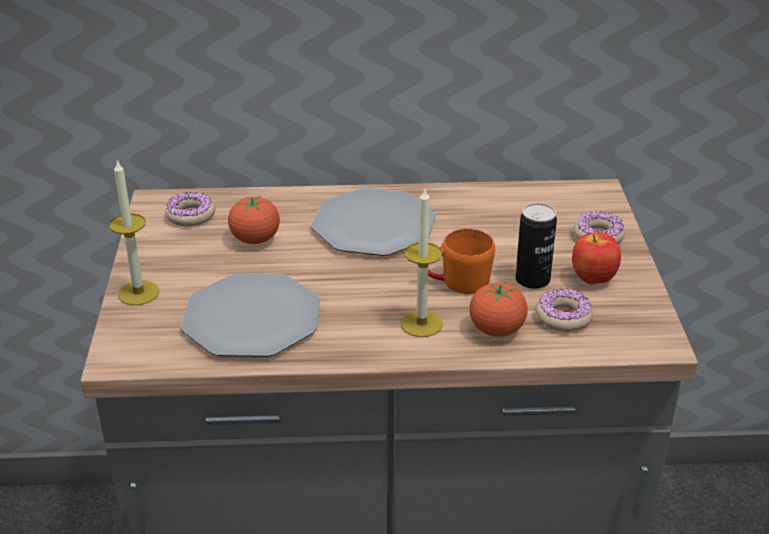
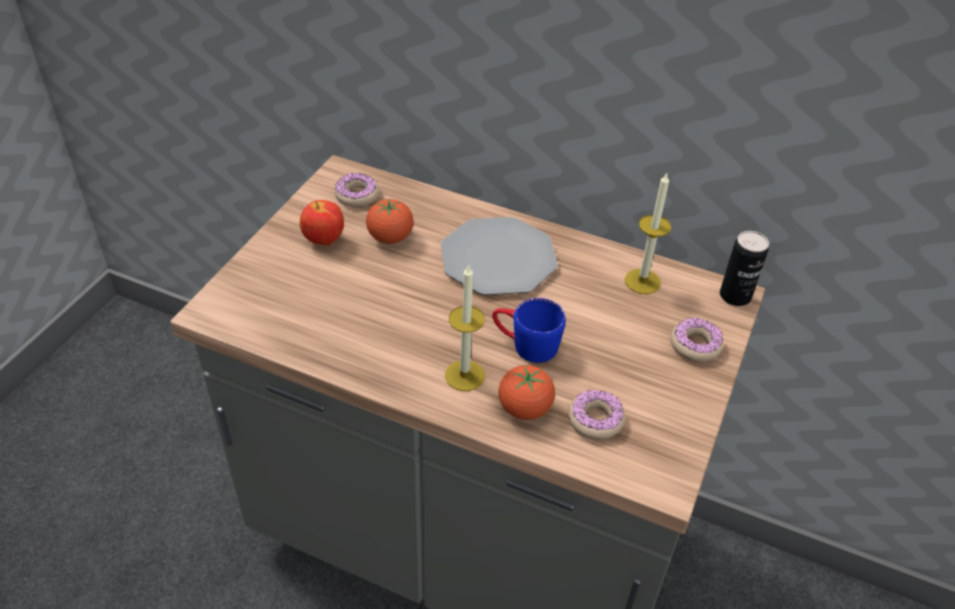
camera: 25 degrees right, 10 degrees up
(138, 293) = (265, 256): candle -> candle (642, 281)
(251, 318) = (332, 314): plate -> none
(455, 282) = (525, 344): orange mug -> blue mug
(532, 280) = (596, 369): can -> can (735, 296)
(593, 280) = (653, 391): apple -> apple (323, 241)

